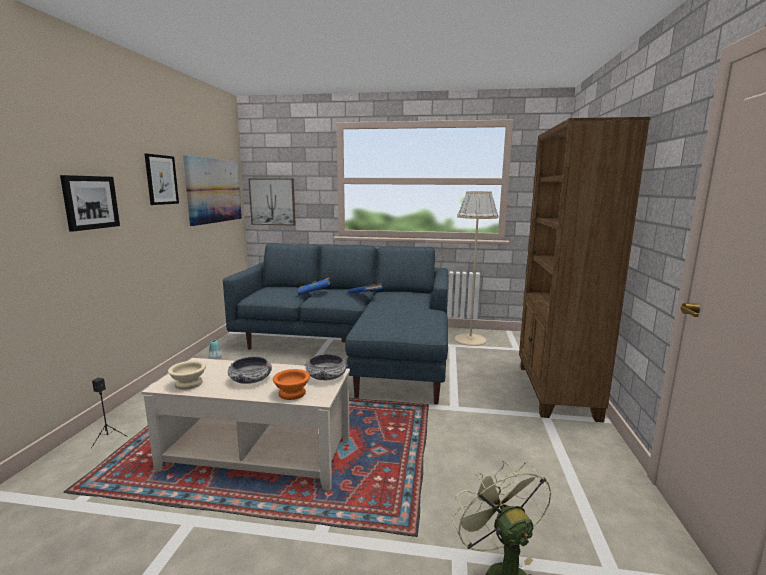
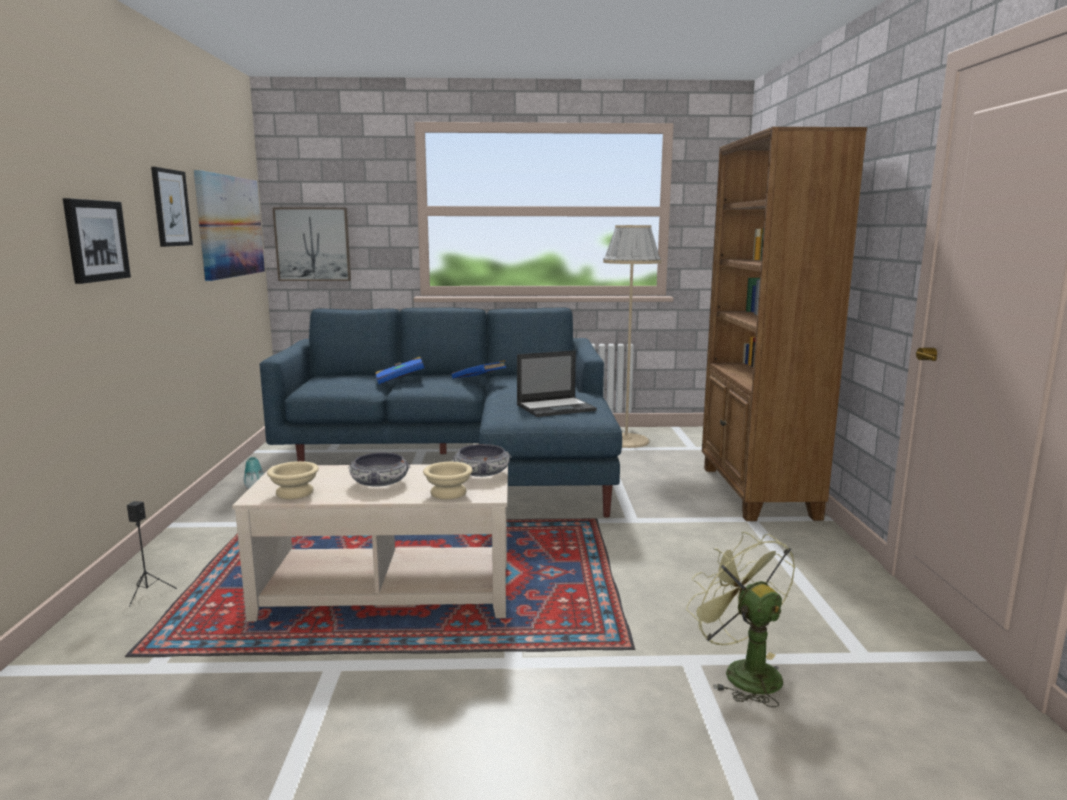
camera: 10 degrees left, 0 degrees up
(291, 393) = (447, 492): orange bowl -> beige bowl
(405, 321) = (556, 407): none -> laptop

